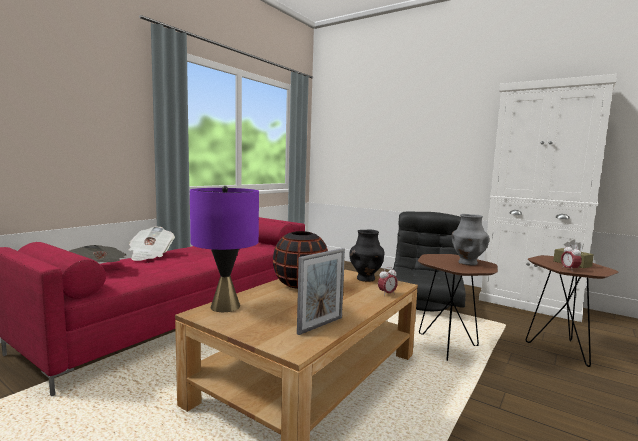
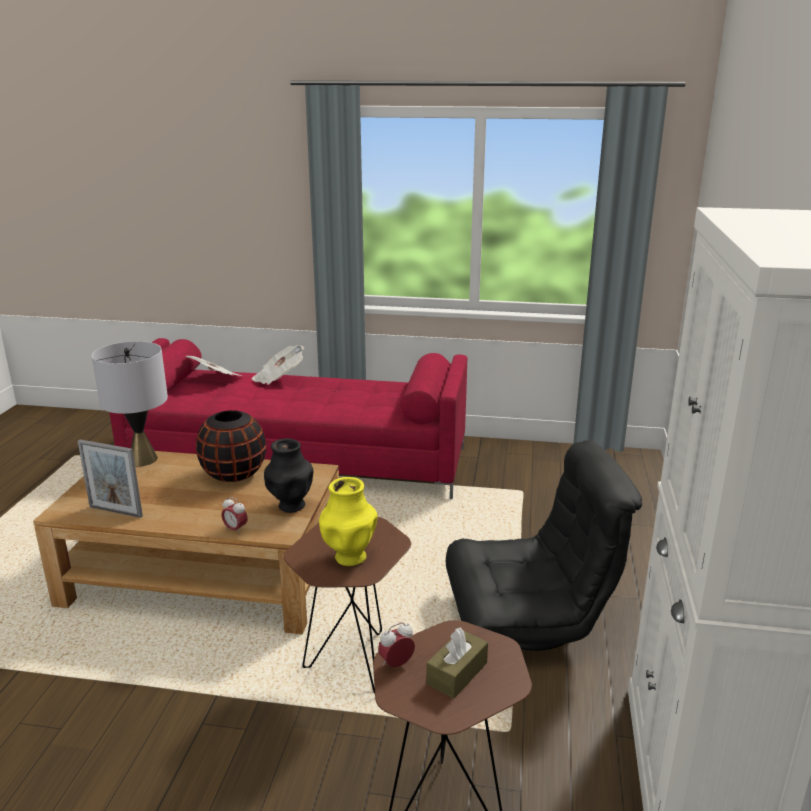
camera: 65 degrees right, 15 degrees up
(225, 306) = (143, 459): purple table lamp -> grey table lamp
(467, 263) = (349, 557): grey vase -> yellow vase

